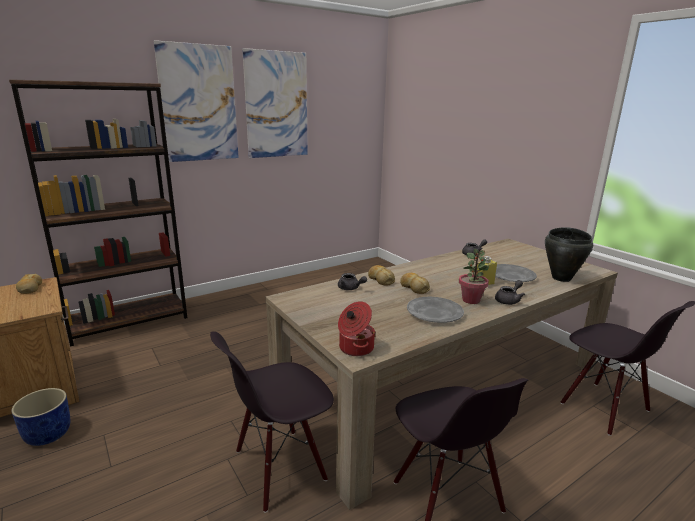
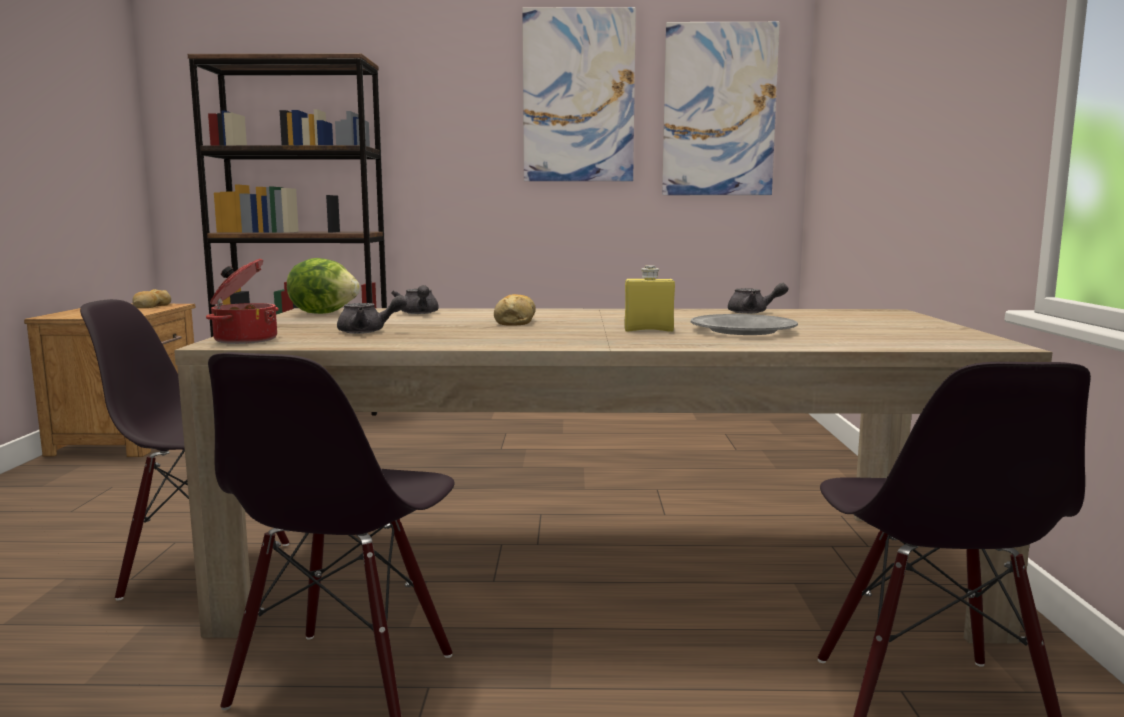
camera: 35 degrees right, 10 degrees down
(47, 434) = (72, 473): blue planter -> none
(199, 104) = (449, 94): picture -> picture (719, 110)
(303, 300) = (324, 313): none -> lettuce
(381, 279) = (490, 313): bread -> none
(434, 313) = (459, 336): grey plate -> none
(471, 300) = (565, 336): potted plant -> none
(509, 300) = (636, 343): grey teapot -> grey teapot (368, 331)
(561, 278) = (855, 341): black cooking pot -> none

